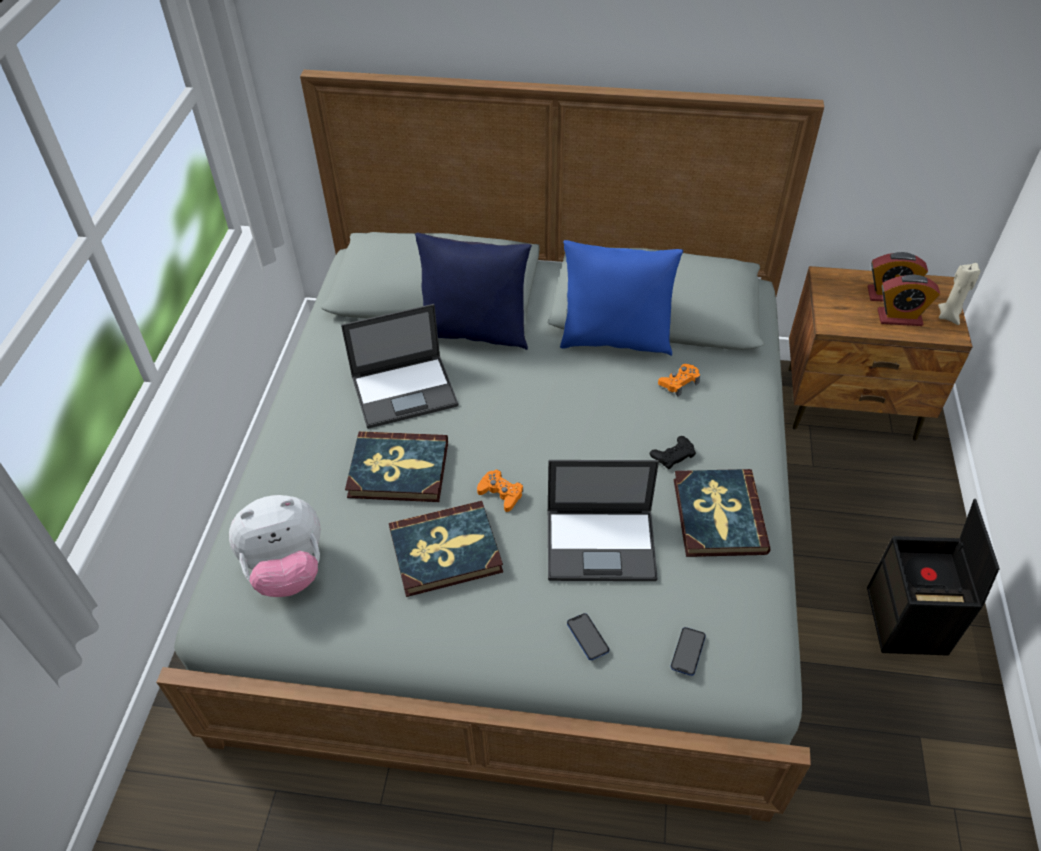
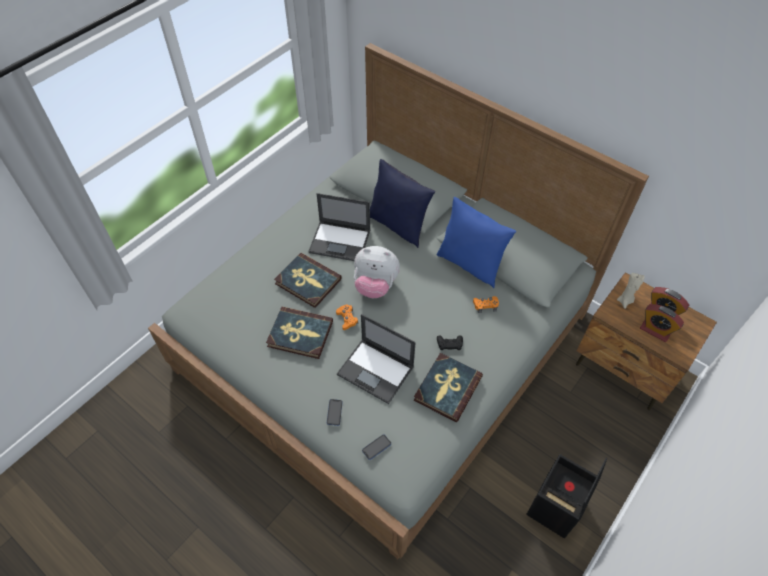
camera: 30 degrees right, 5 degrees up
(287, 570) = (226, 305): plush toy -> plush toy (375, 285)
(949, 316) = (689, 344): beige candle -> beige candle (625, 301)

